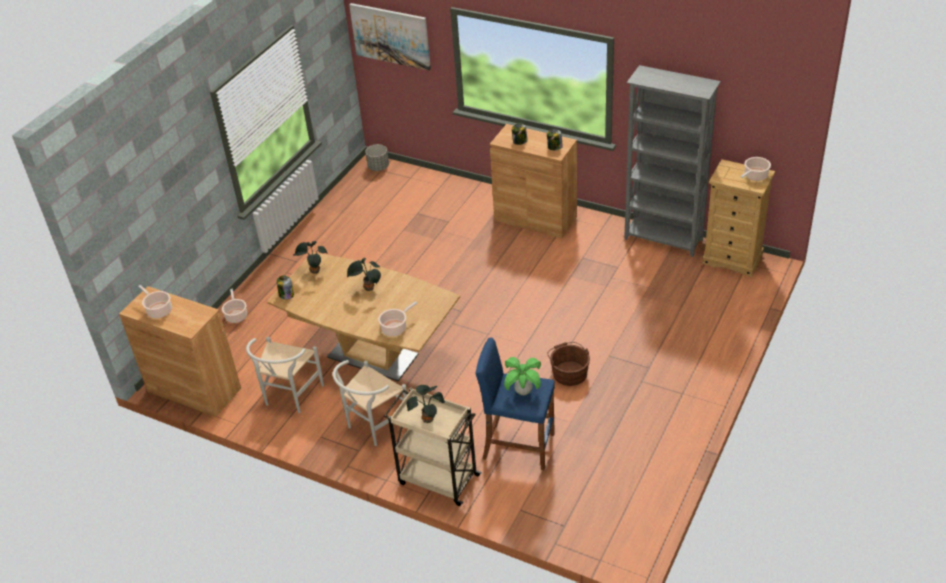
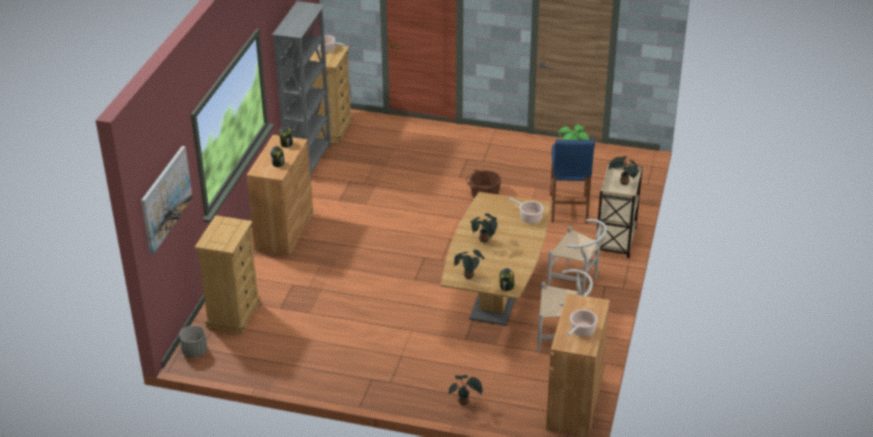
camera: 105 degrees left, 5 degrees down
(236, 315) = (464, 403): cooking pot -> potted plant
(419, 187) = (233, 314): none -> beige dresser

